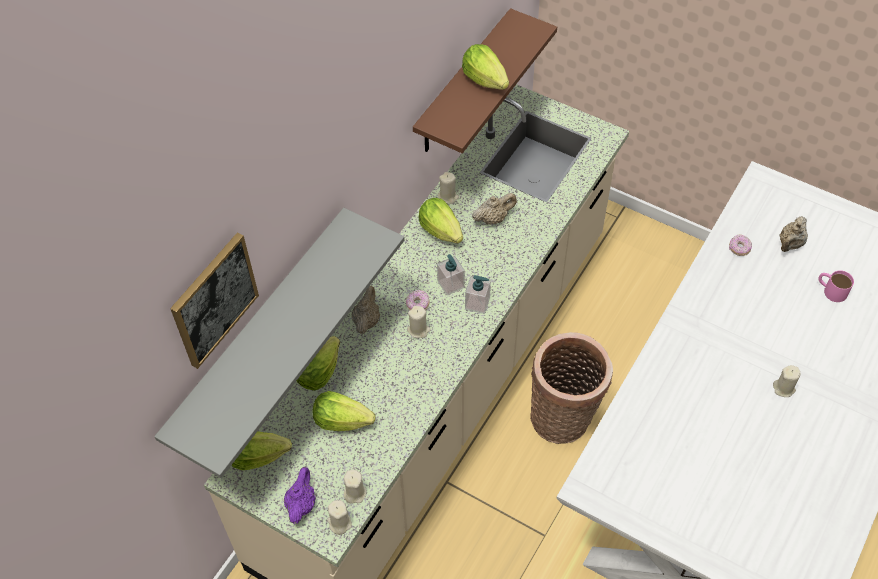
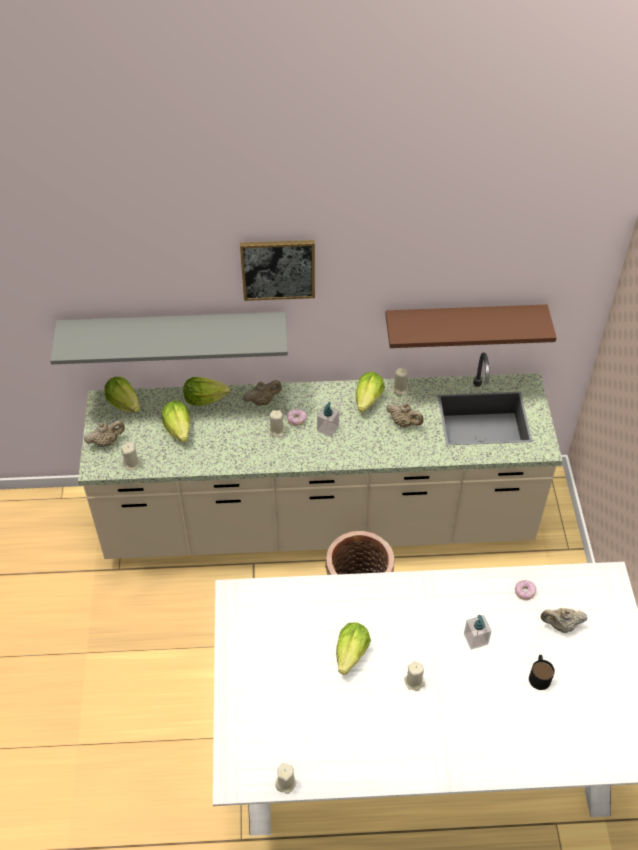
camera: 55 degrees right, 5 degrees down
(214, 300) = (131, 273): picture -> picture (278, 269)
(301, 504) = (106, 442): purple teapot -> beige teapot
(339, 523) = (106, 467): beige candle -> beige candle (285, 783)
(477, 303) = (324, 451): soap dispenser -> soap dispenser (475, 639)
(485, 79) = (463, 324): lettuce -> lettuce (351, 653)
(831, 290) = (539, 675): pink mug -> black mug

